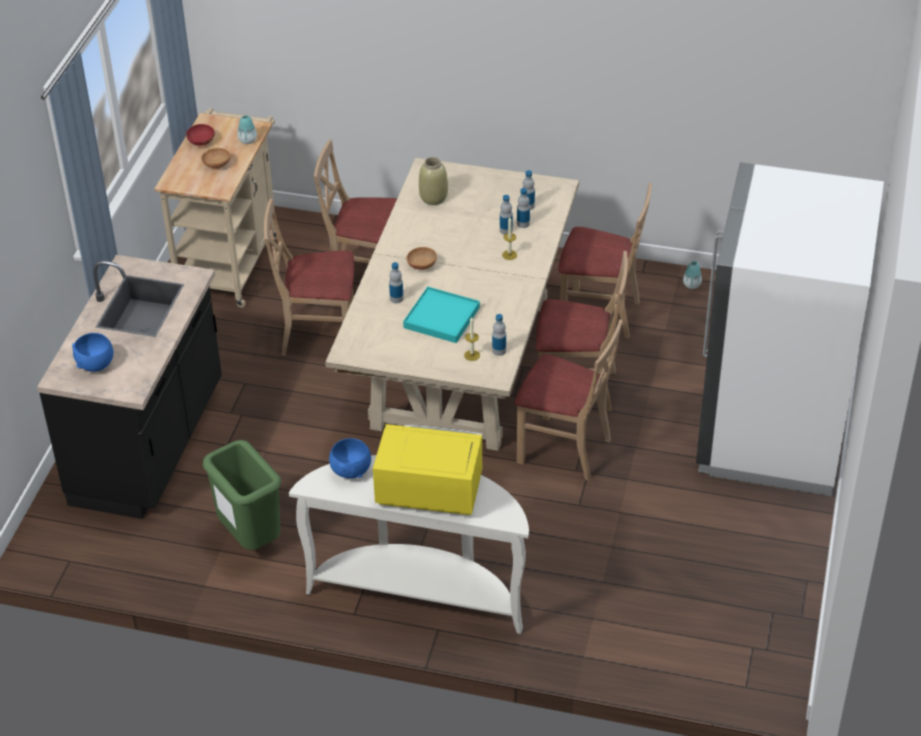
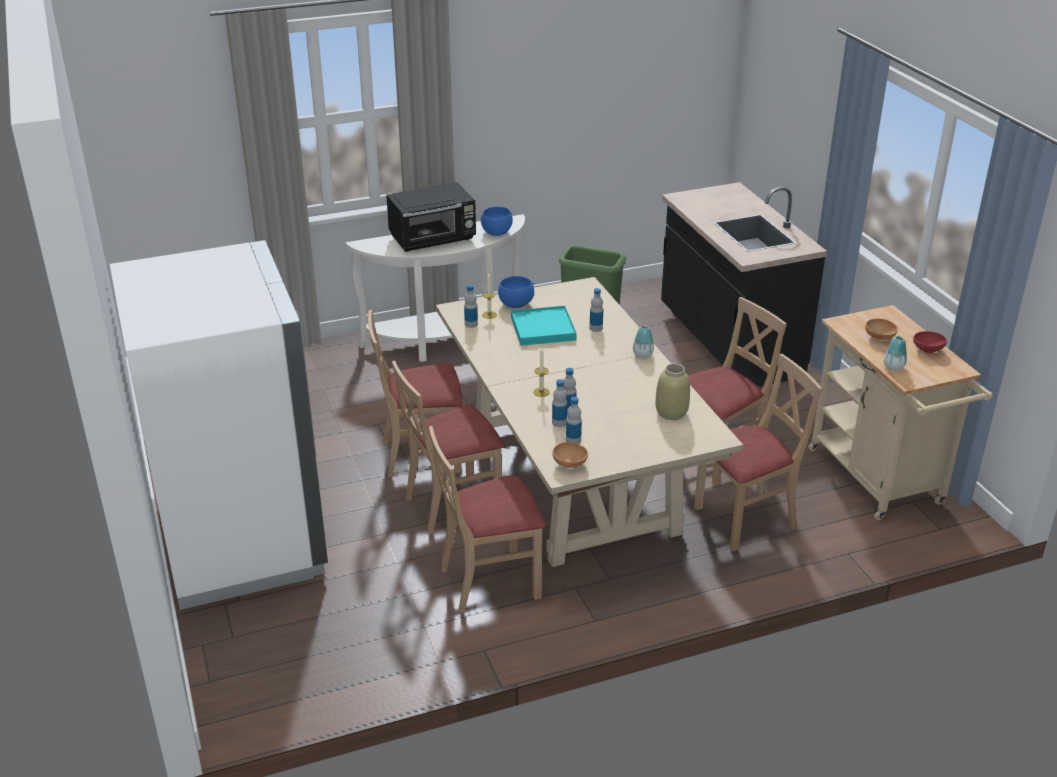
camera: 145 degrees right, 10 degrees down
(96, 365) = (723, 199): blue bowl -> blue bowl (515, 305)
(421, 266) = (607, 356): brown bowl -> brown bowl (570, 464)
(428, 491) = (433, 239): yellow microwave -> black microwave
(691, 285) = (416, 659): vase -> vase (642, 355)

